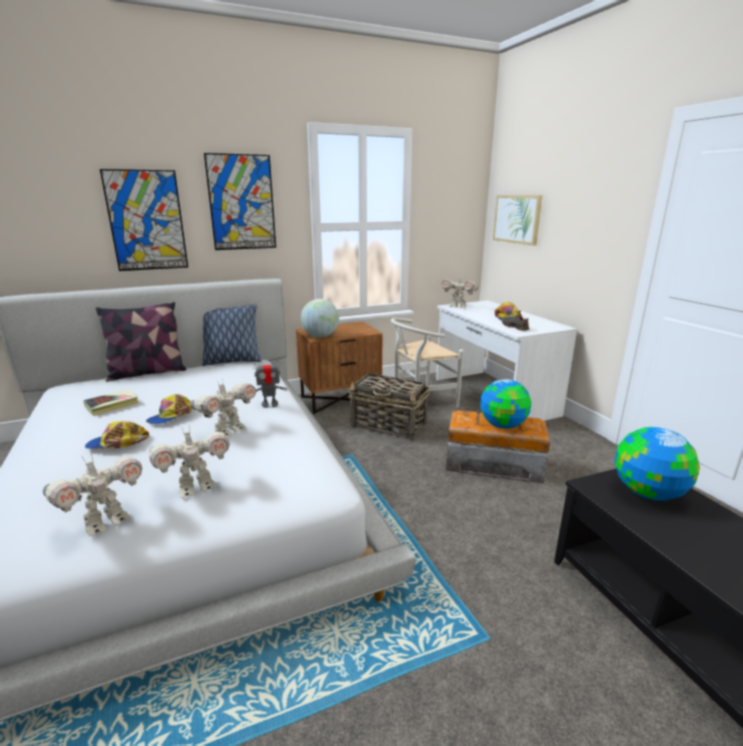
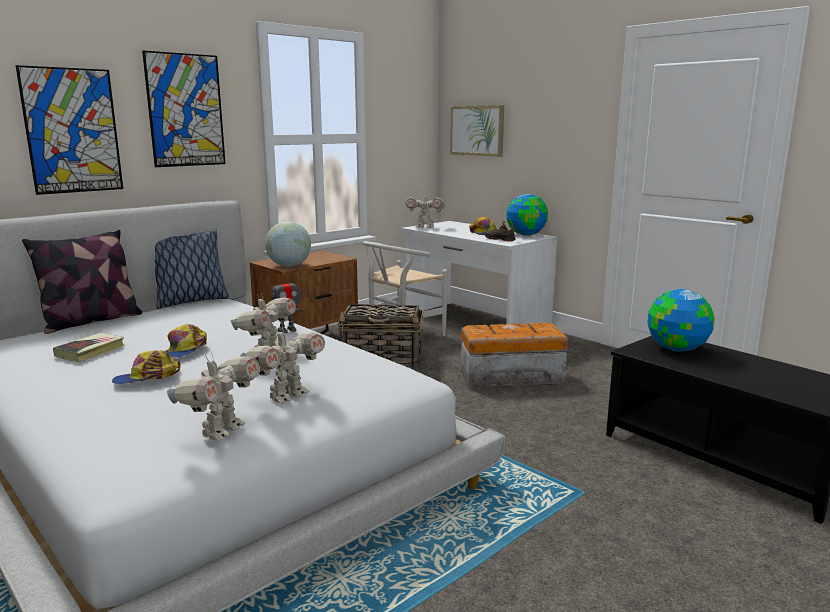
camera: 20 degrees left, 5 degrees down
(503, 425) = (519, 331): globe -> globe (526, 235)

